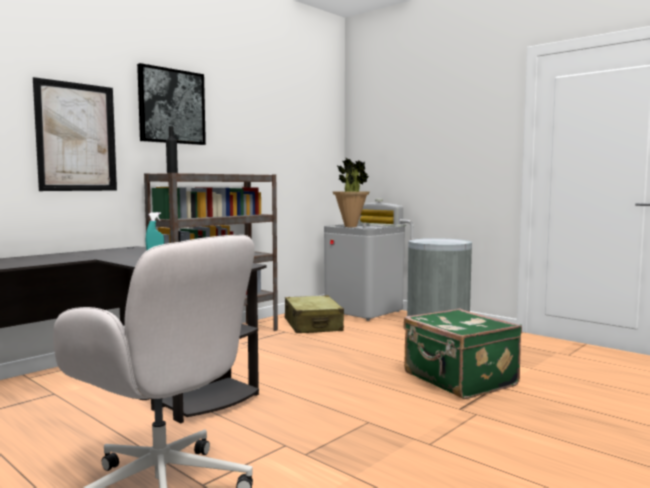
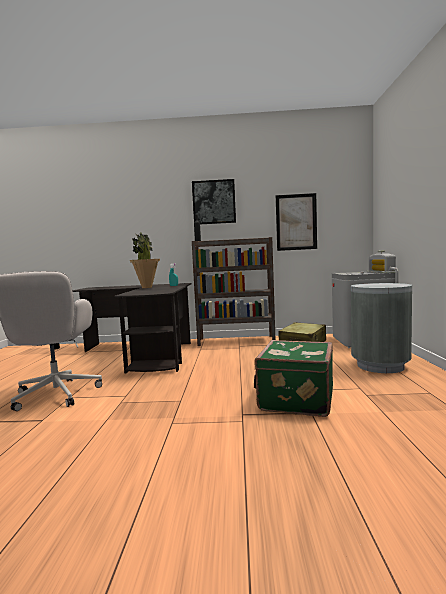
camera: 50 degrees right, 0 degrees up
(76, 137) = (159, 226): picture -> picture (296, 222)
(351, 226) = (350, 273): potted plant -> potted plant (147, 287)

